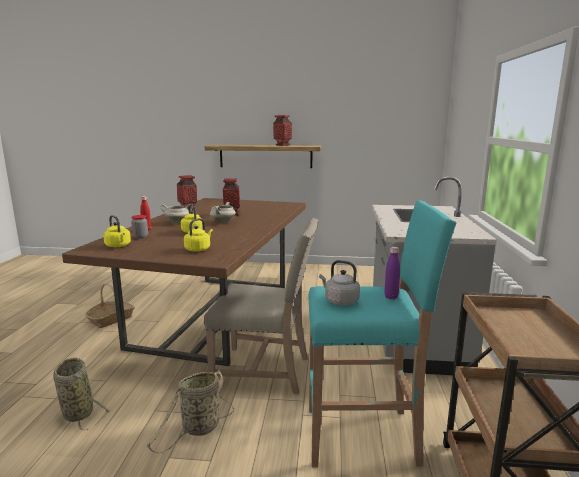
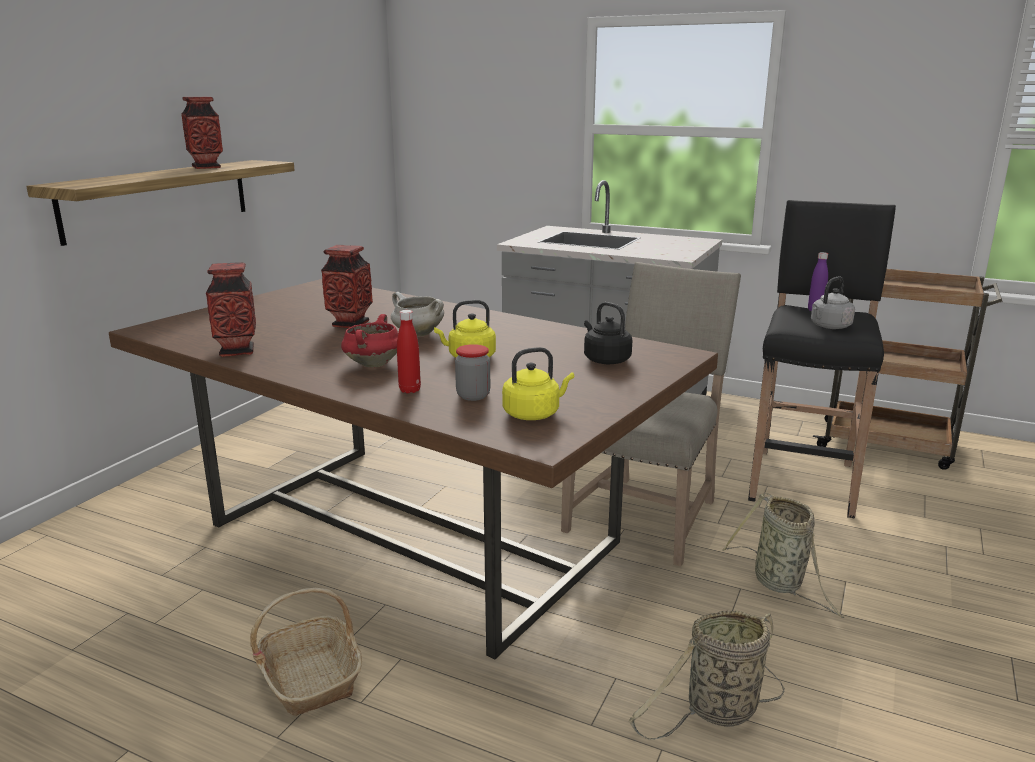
camera: 70 degrees left, 5 degrees up
(178, 222) = (373, 364): white cooking pot -> red cooking pot
(198, 249) = (605, 360): yellow kettle -> black kettle
(364, 436) = (803, 480): turquoise stool -> black stool

